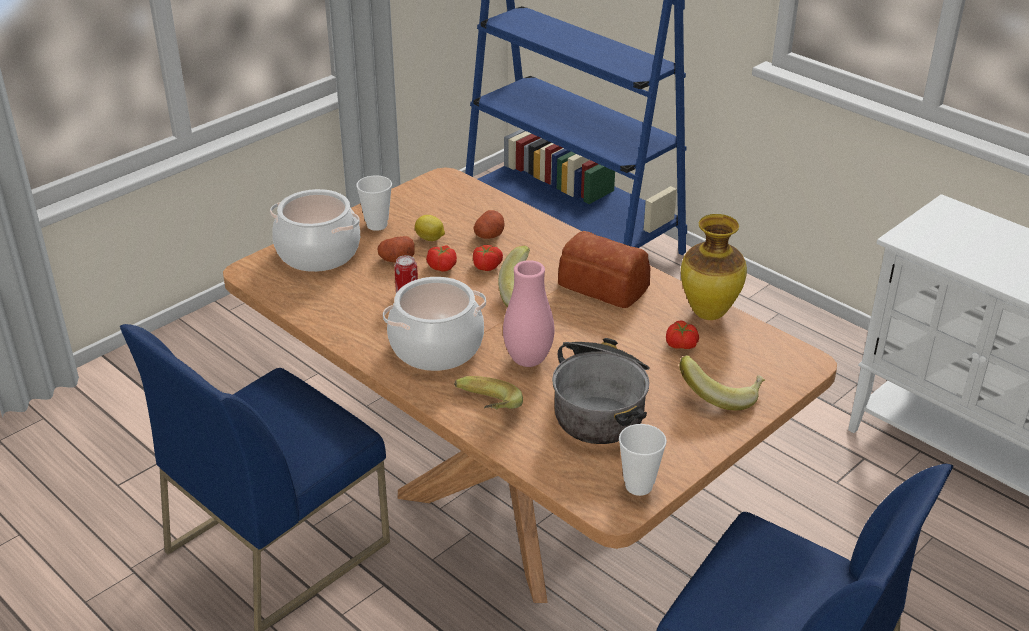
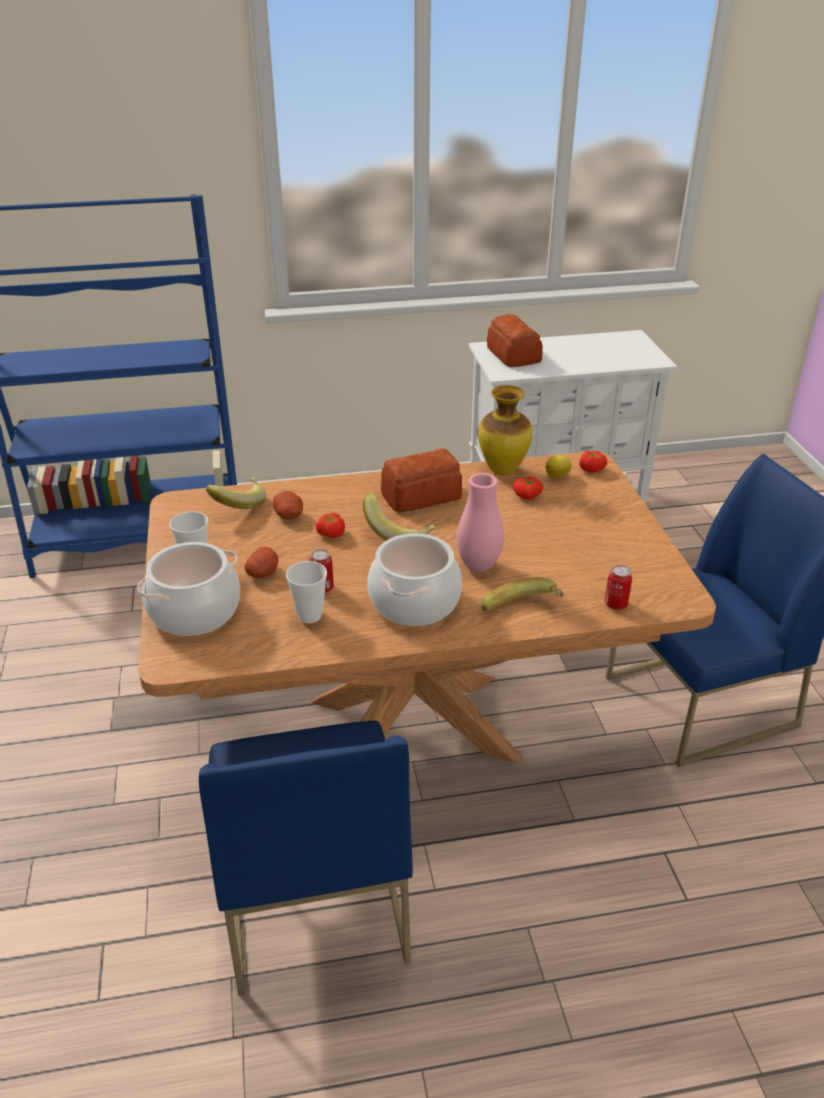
camera: 55 degrees left, 0 degrees up
(430, 239) = (255, 544): lemon -> lemon (558, 476)
(443, 266) = (304, 554): tomato -> tomato (591, 469)
(556, 463) = (615, 604): none -> can
(601, 406) = (565, 557): cooking pot -> none
(638, 486) = (669, 580): cup -> cup (309, 615)
(721, 395) = (598, 506): banana -> banana (238, 504)
(957, 230) = (513, 355): none -> bread

